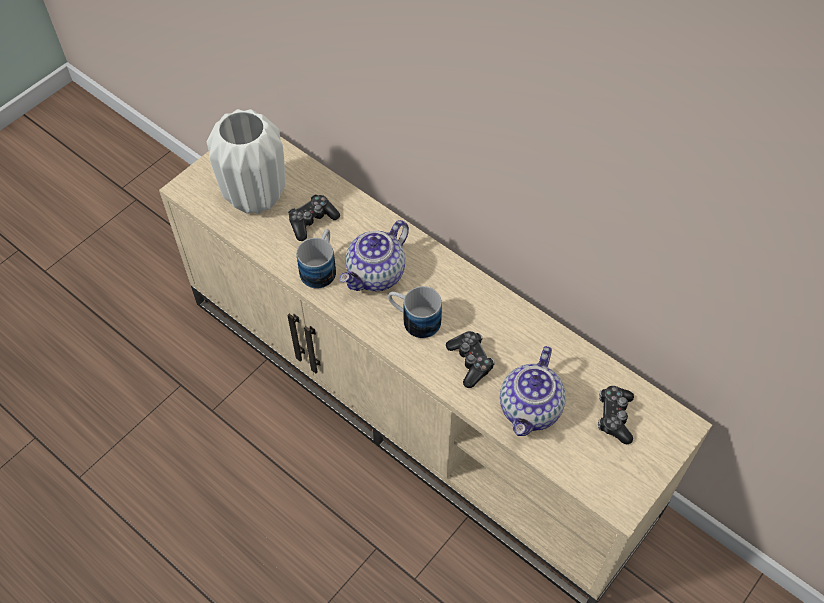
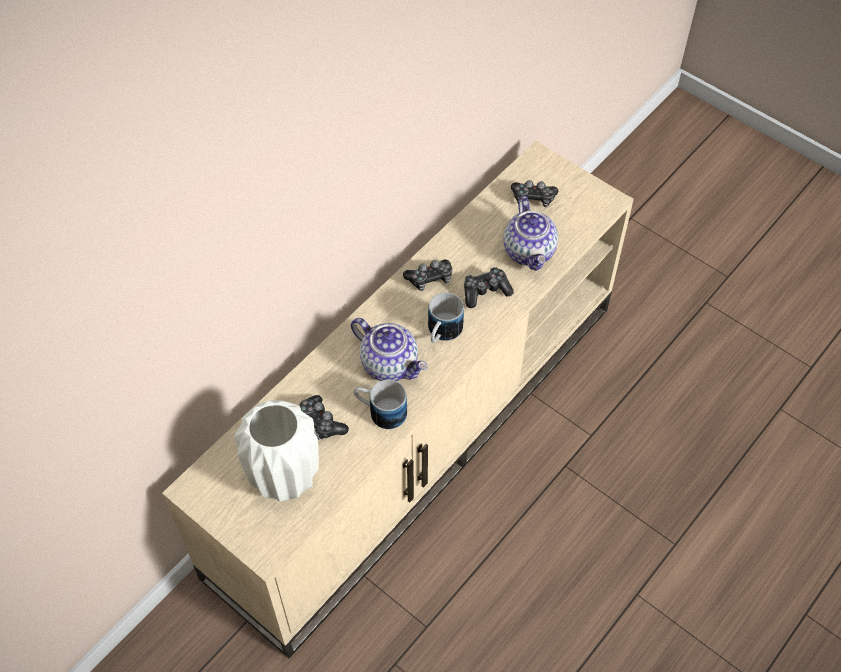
camera: 90 degrees left, 0 degrees up
(485, 309) = (430, 279): none -> game controller
(530, 409) = (530, 251): teapot -> teapot turned 60 degrees clockwise

